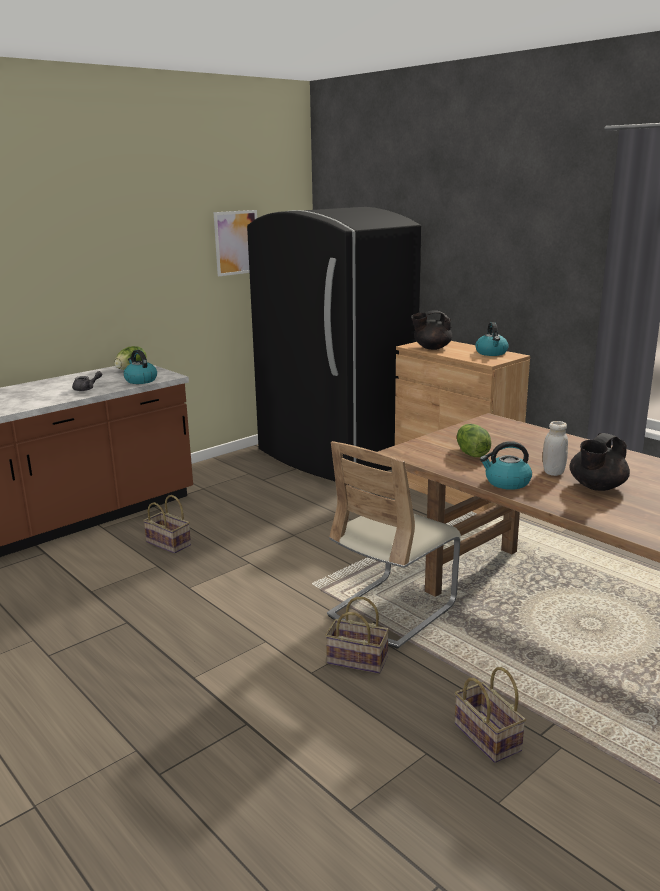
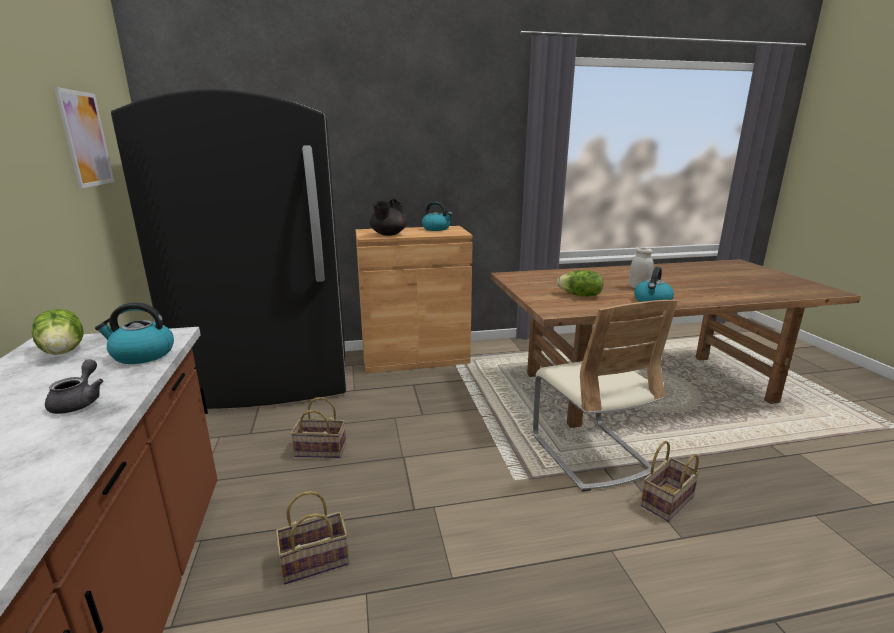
camera: 60 degrees left, 0 degrees up
(485, 736) = (788, 479): basket -> basket (319, 450)
(596, 487) = (673, 286): black teapot -> none

